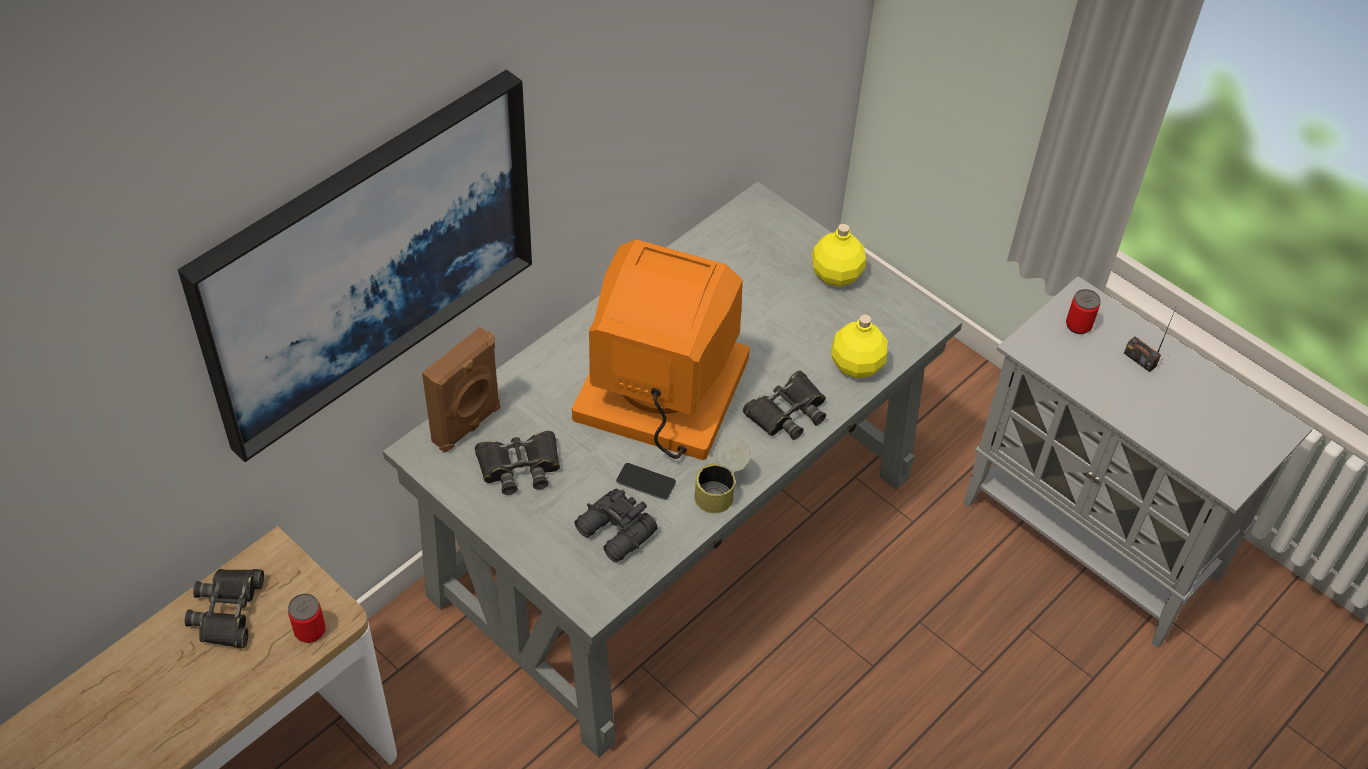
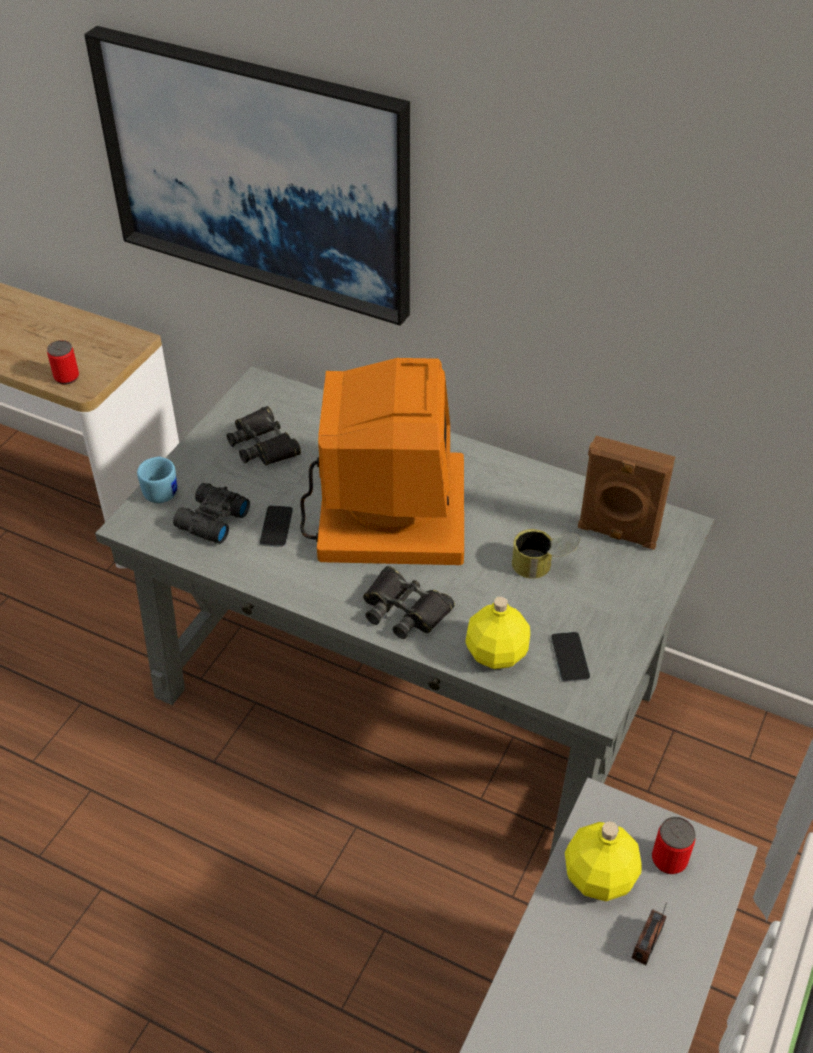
camera: 75 degrees right, 5 degrees down
(228, 611) = (75, 334): black binoculars -> none
(468, 425) = (296, 403): brown speaker -> brown speaker (617, 534)
(551, 567) = (161, 489): none -> blue mug
(721, 489) = (287, 581): can -> can (543, 567)
(835, 274) = (617, 609): yellow bottle -> yellow bottle (598, 876)
(876, 320) = (570, 657): none -> phone

